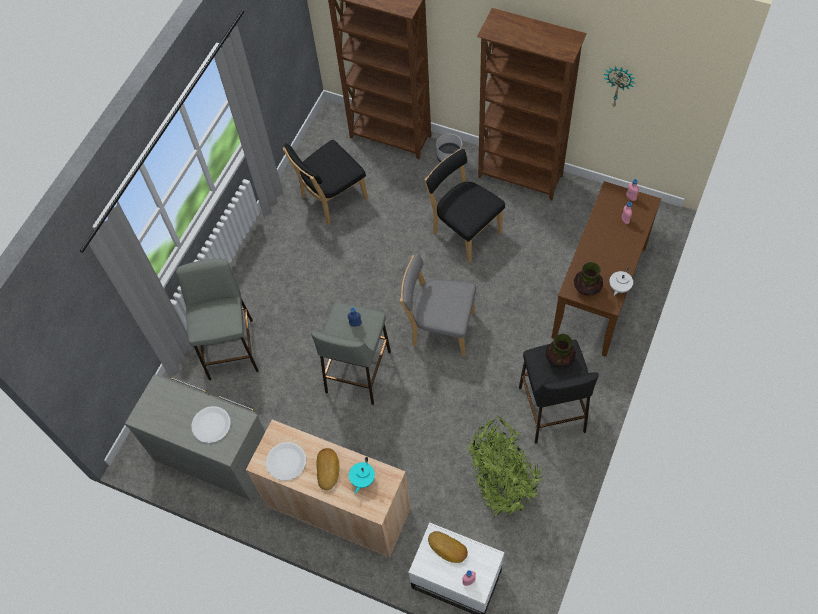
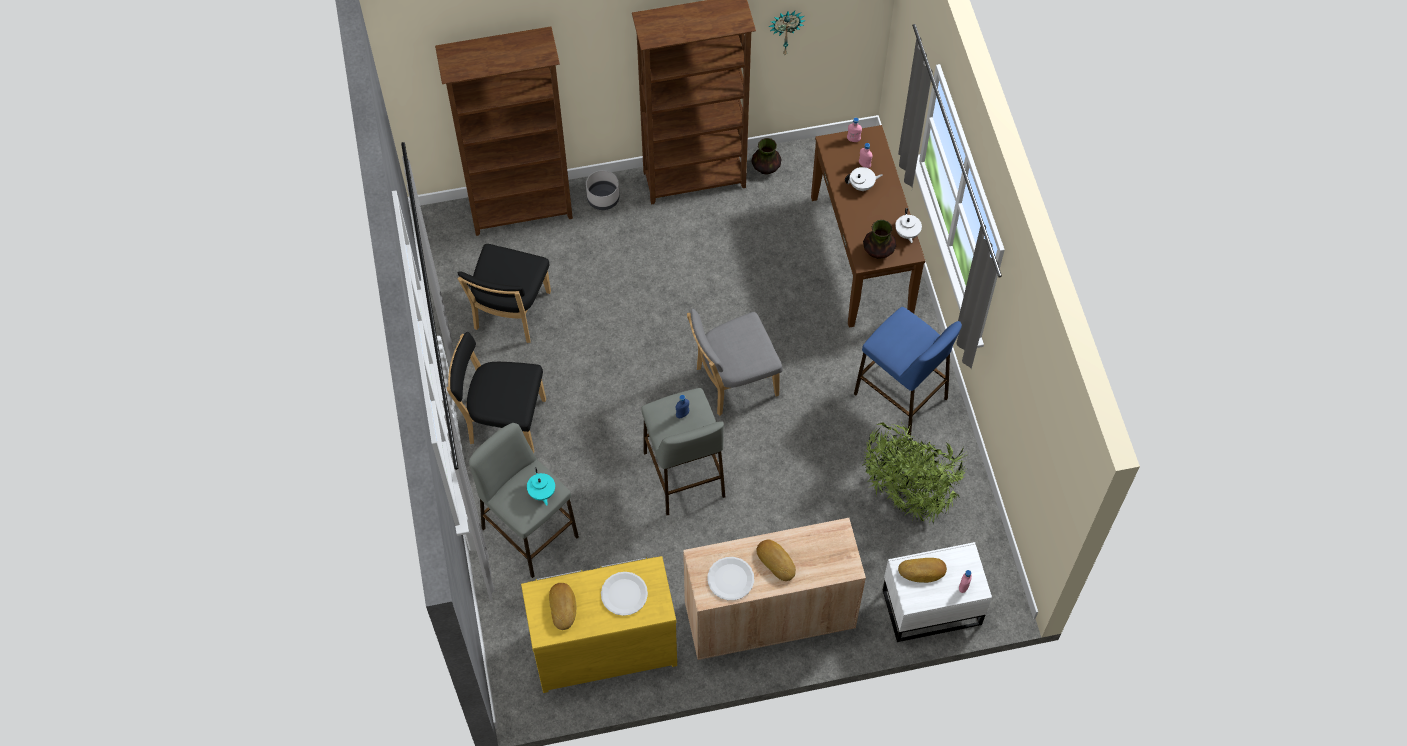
camera: 40 degrees left, 0 degrees up
(166, 408) = (563, 607): none -> bread
(215, 454) = (602, 645): grey dresser -> yellow dresser
(362, 479) = (815, 549): turquoise teapot -> turquoise teapot (541, 493)
(464, 231) = (681, 269): black chair -> black chair (503, 421)
(552, 410) = (901, 397): black stool -> blue stool
(559, 359) = (902, 333): vase -> vase (765, 168)
(611, 234) = (862, 185): none -> white teapot

